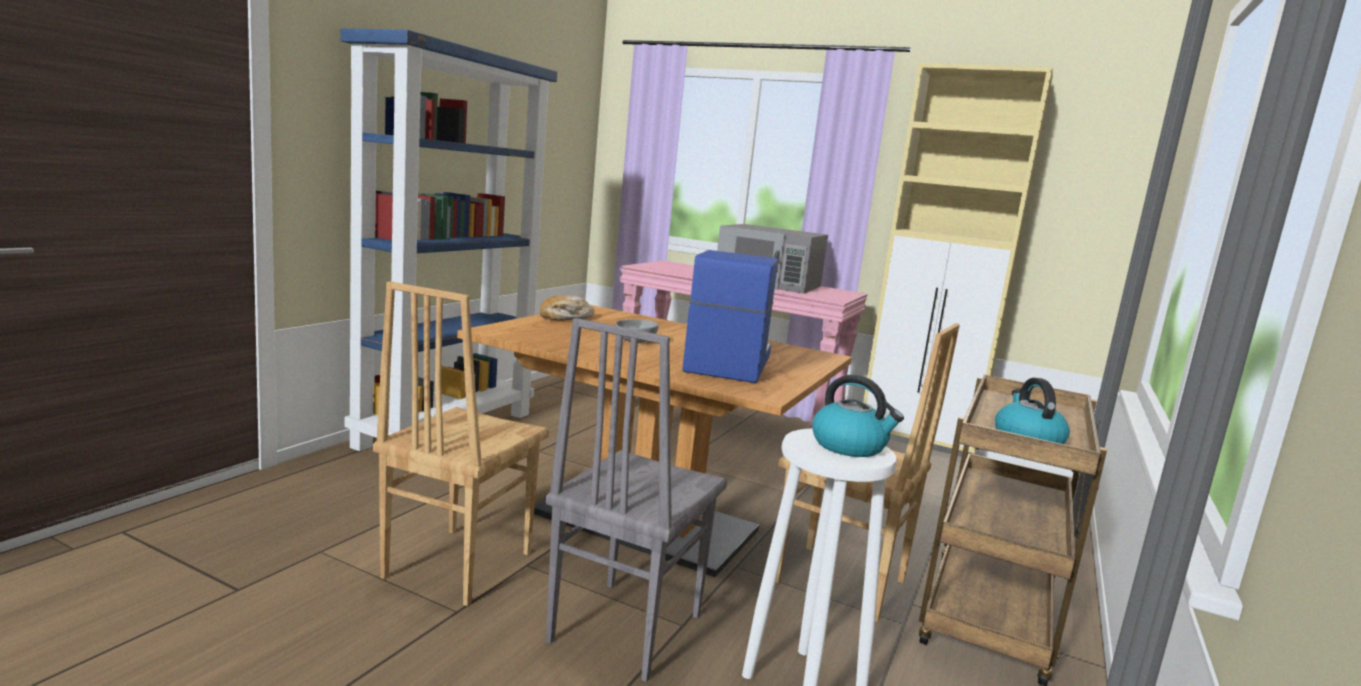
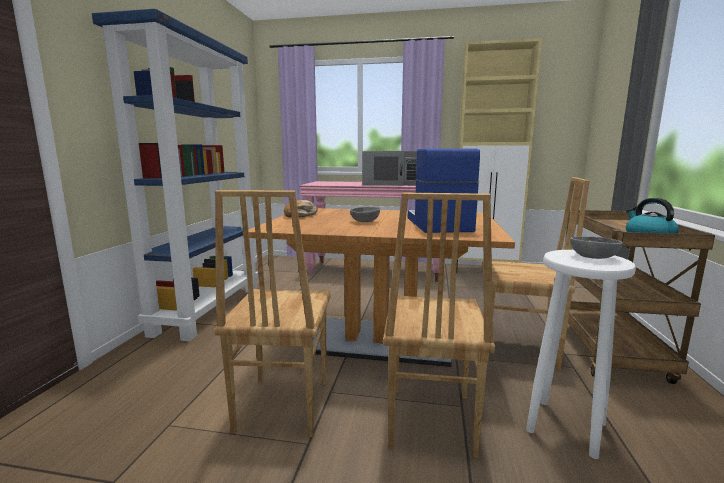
camera: 15 degrees left, 0 degrees up
(623, 628) = (428, 420): grey chair -> brown chair
(850, 446) = (592, 257): kettle -> grey bowl

